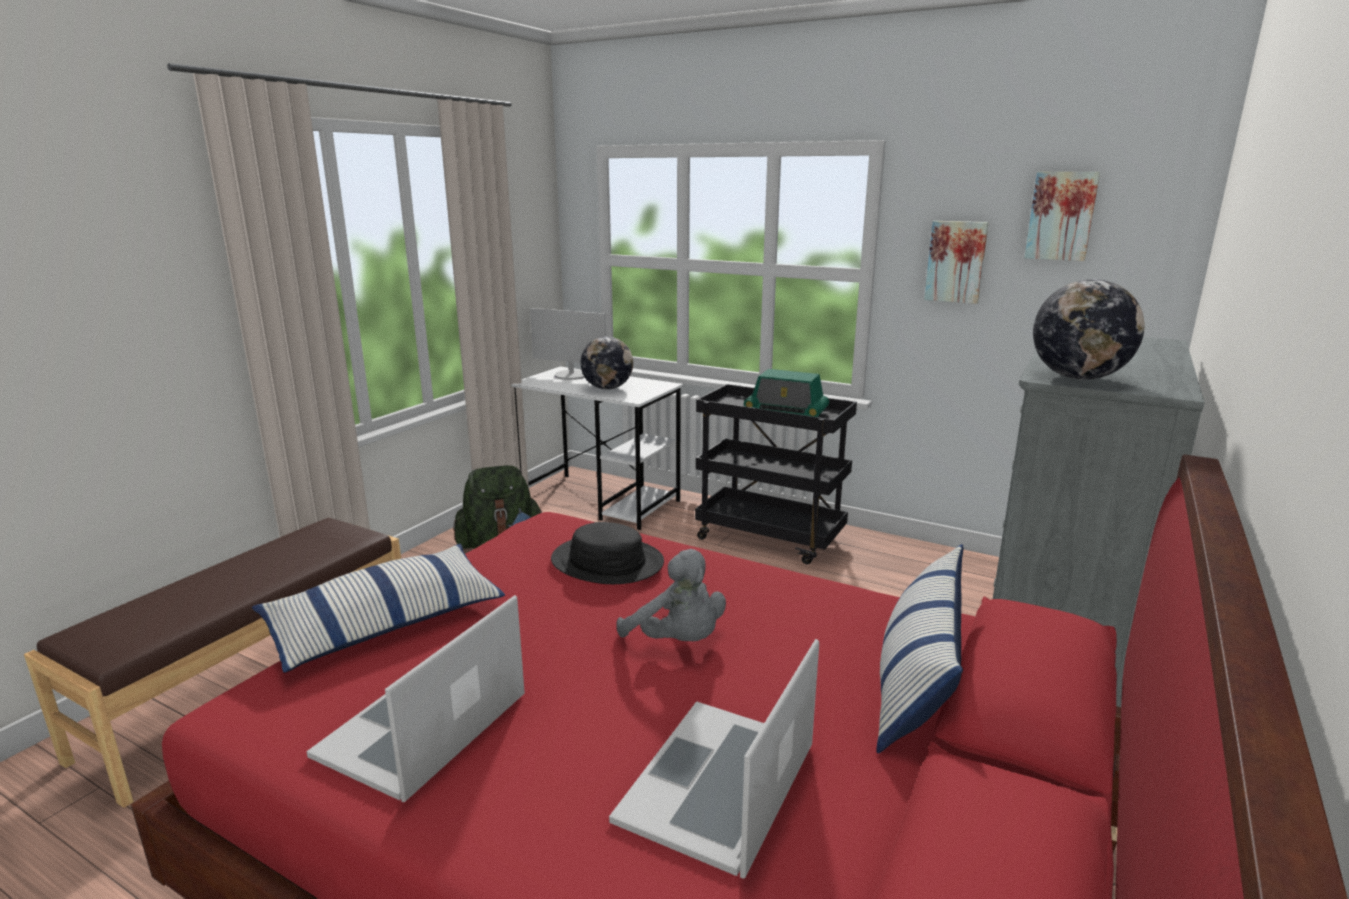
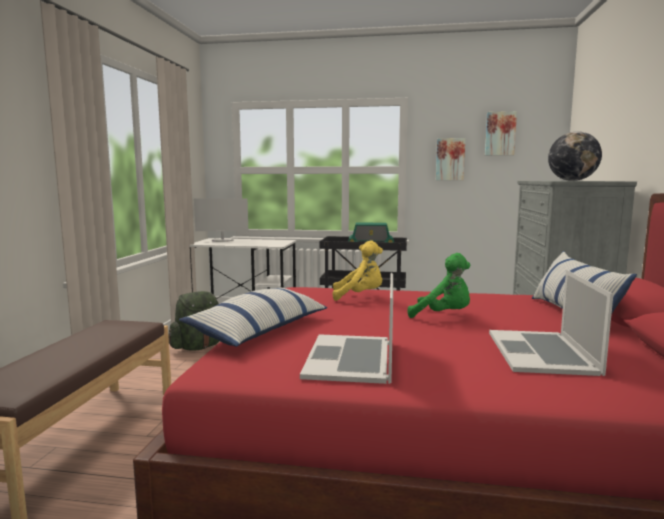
camera: 20 degrees left, 10 degrees down
(607, 388) = (254, 243): globe -> none
(607, 562) = (359, 296): black hat -> yellow plush toy
(678, 641) = (443, 316): grey plush toy -> green plush toy

